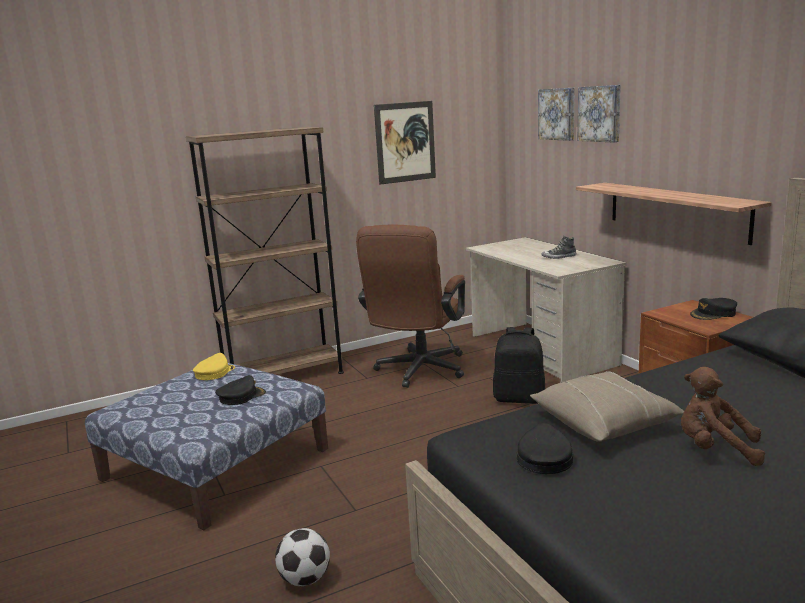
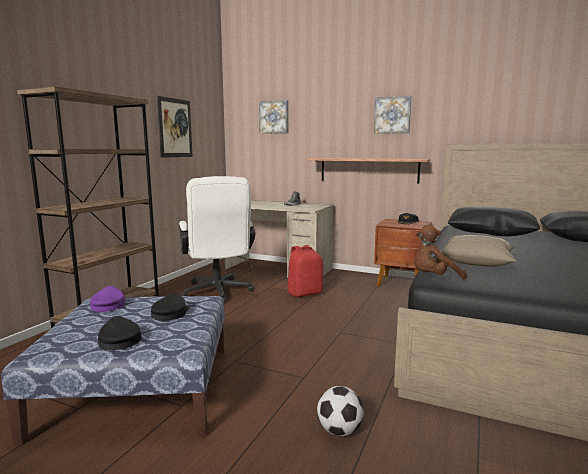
camera: 40 degrees left, 5 degrees down
(214, 373) = (108, 305): yellow cap -> purple cap
(418, 372) = (218, 293): brown office chair -> white office chair
(519, 398) = (305, 293): black backpack -> red backpack
(543, 457) = (491, 279): black cap -> black cap (119, 340)
(600, 113) = (310, 116): picture -> picture (392, 115)
(715, 449) = (538, 261): brown plush toy -> brown plush toy (434, 278)

